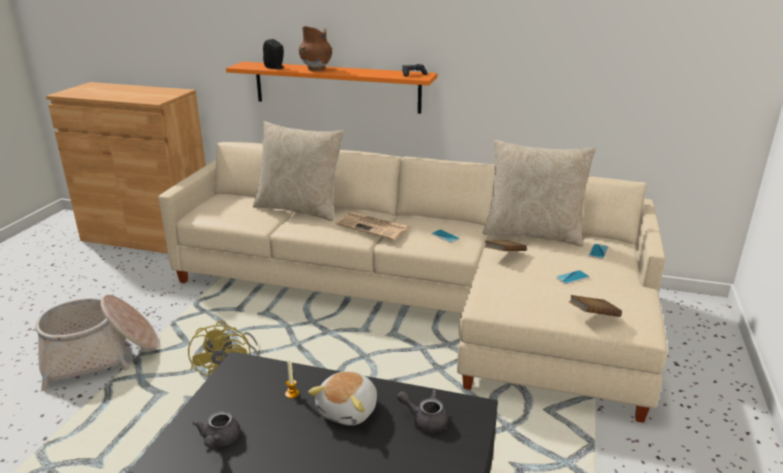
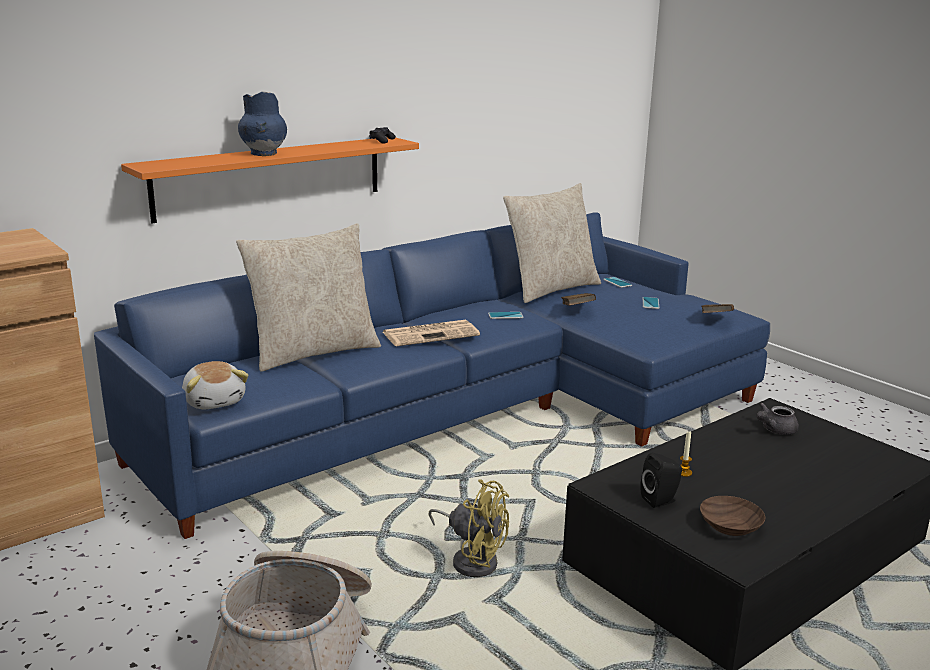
camera: 55 degrees left, 5 degrees down
(219, 440) = (731, 526): grey teapot -> brown bowl
(276, 68) = (210, 161): black speaker -> black speaker (661, 500)
(316, 69) = (264, 154): brown vase -> blue vase
(349, 410) = (734, 455): plush toy -> plush toy (215, 401)
(424, 299) = (470, 409): beige sofa -> blue sofa

